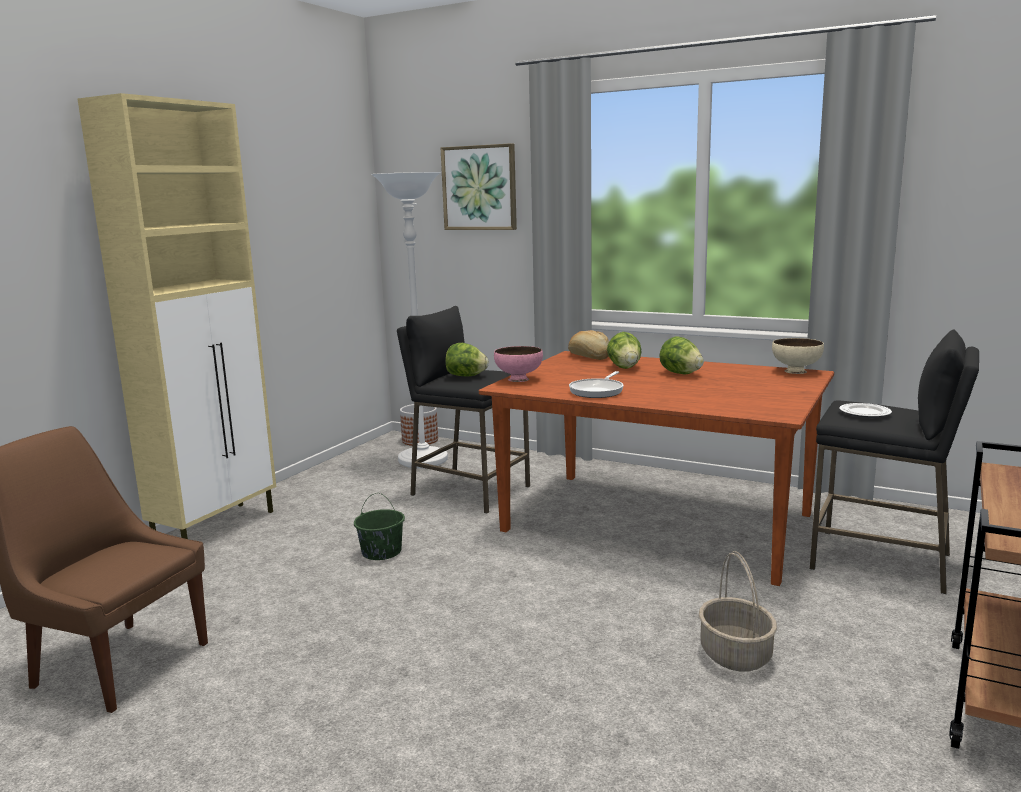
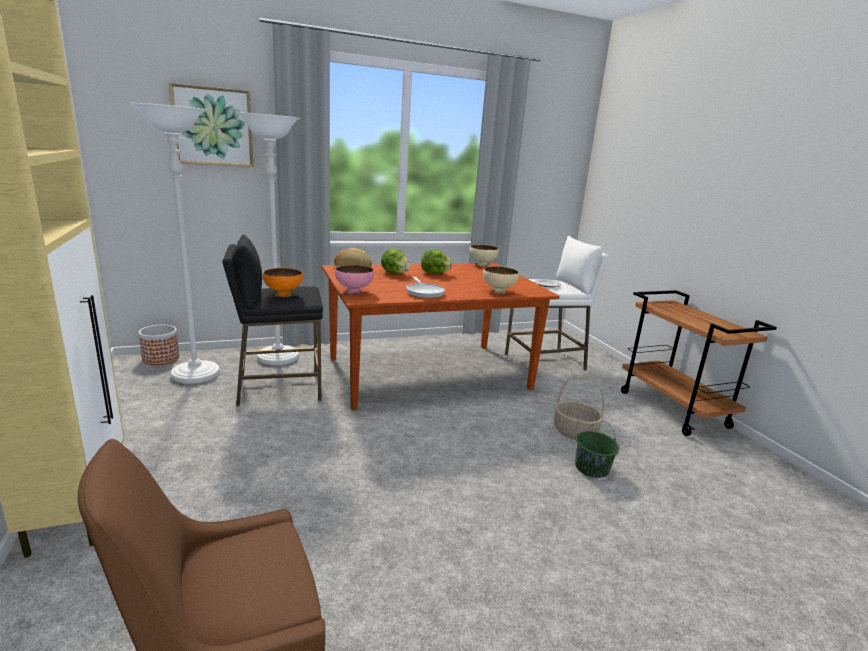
camera: 50 degrees left, 5 degrees up
(381, 552) = (294, 458): green bucket -> green bucket (591, 468)
(466, 376) = (283, 294): lettuce -> orange bowl
(517, 463) = (278, 358): none -> white floor lamp
(708, 404) = (498, 291): none -> beige bowl
(881, 561) = (545, 362): black stool -> white stool

